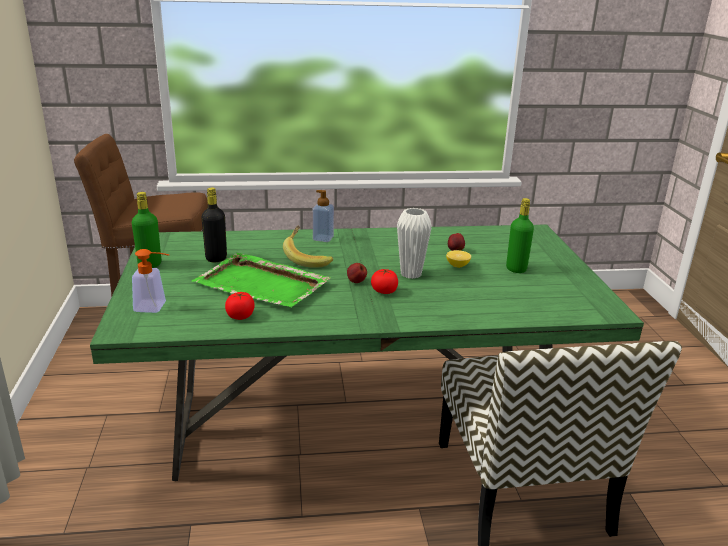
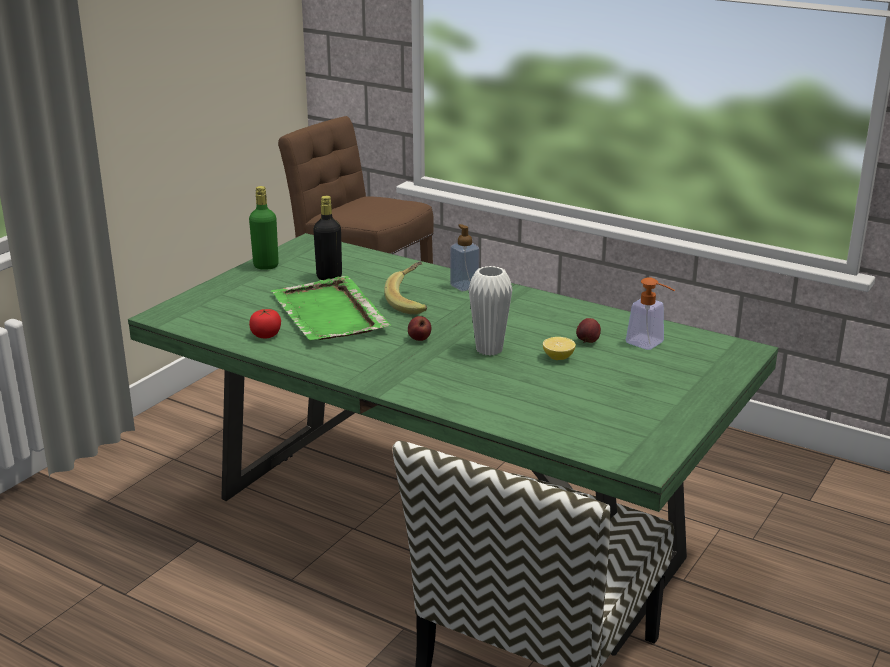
camera: 40 degrees right, 0 degrees up
(156, 307) = (214, 305): soap dispenser -> soap dispenser (650, 344)
(384, 291) = (430, 357): tomato -> none
(516, 269) = (622, 383): green bottle -> none

